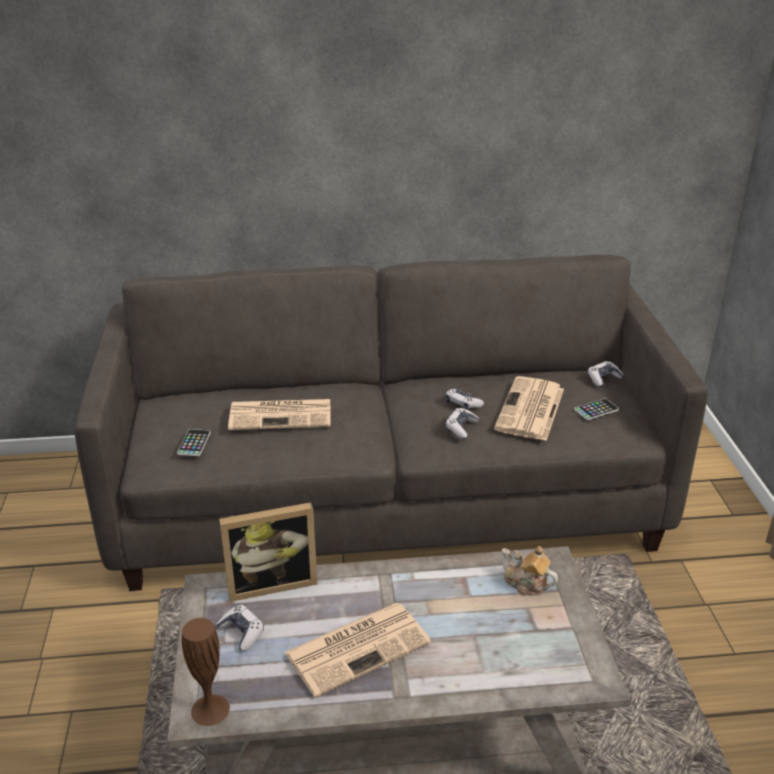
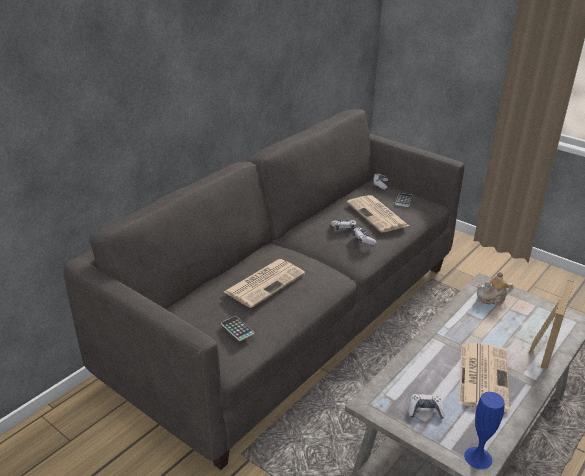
camera: 45 degrees left, 0 degrees up
(210, 710) = (478, 457): brown vase -> blue vase
(271, 582) = (394, 376): picture frame -> picture frame (542, 348)

